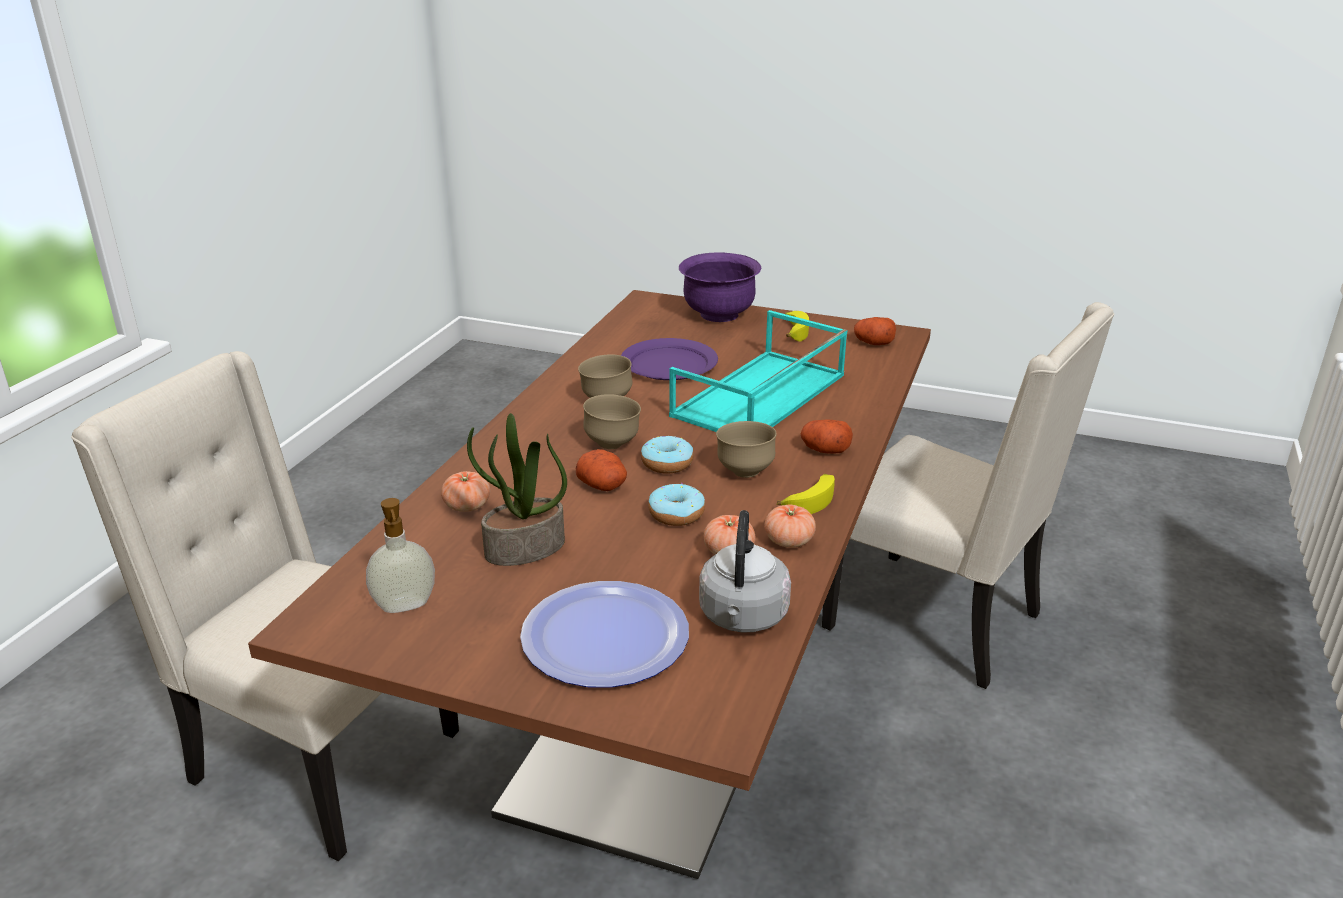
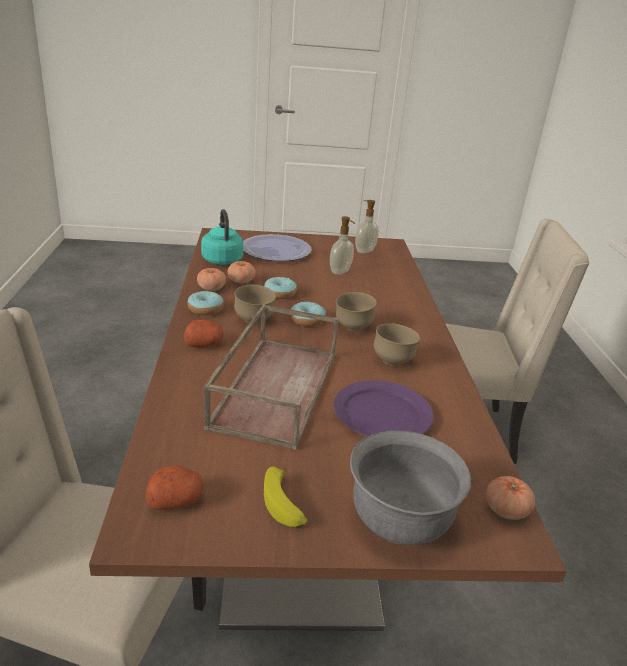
camera: 155 degrees right, 0 degrees up
(467, 506) = (391, 286): tomato -> tomato (506, 509)
(524, 549) = (340, 272): potted plant -> soap dispenser
(603, 485) = (333, 303): potato -> none
(718, 315) = (399, 522): purple bowl -> grey bowl
(743, 618) = (222, 259): grey kettle -> turquoise kettle
(760, 396) = (275, 387): turquoise tray -> brown tray
(810, 500) = (205, 309): banana -> donut

